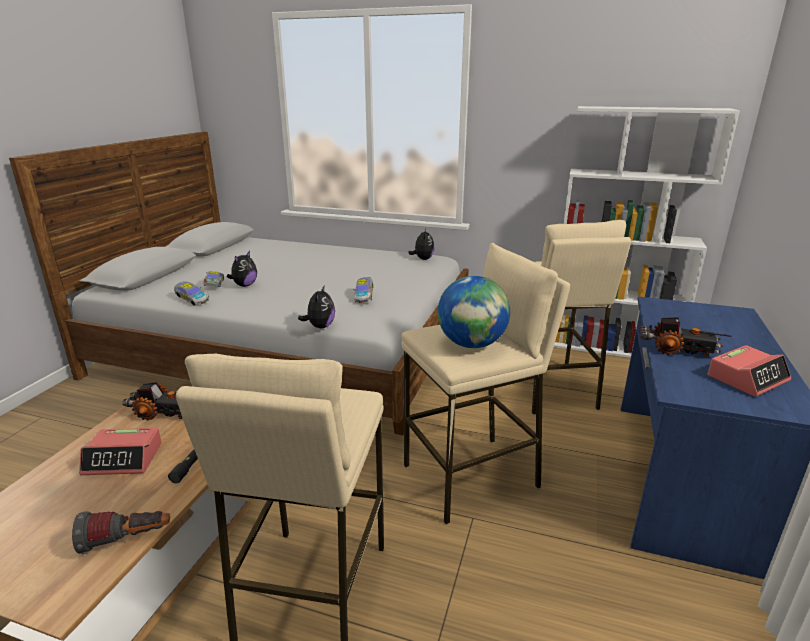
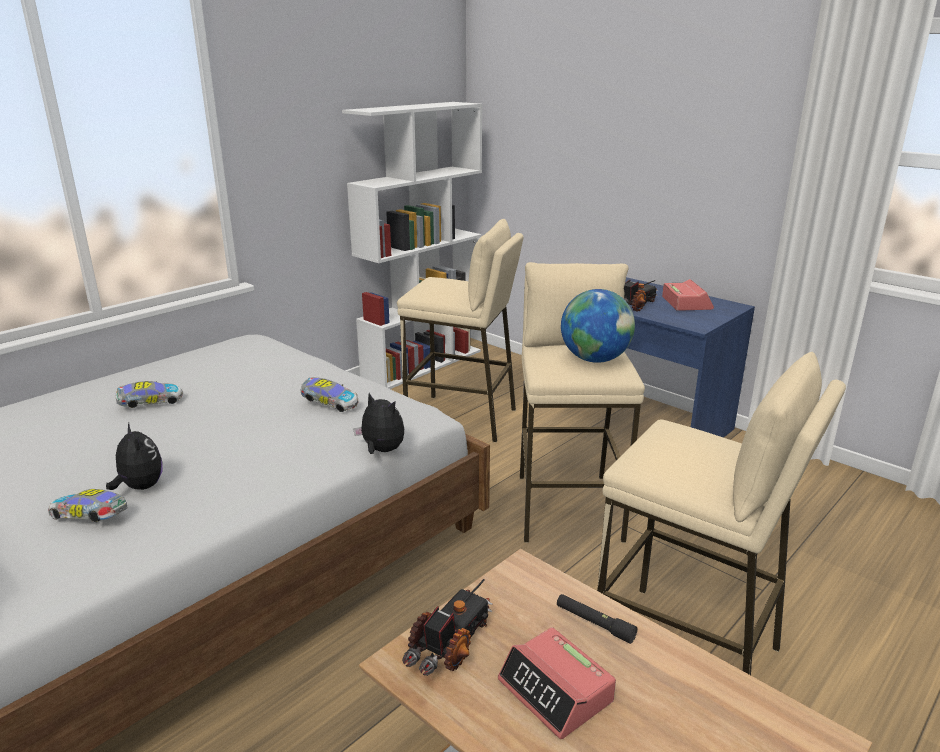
camera: 65 degrees left, 0 degrees up
(123, 459) = (556, 691): alarm clock -> alarm clock turned 120 degrees clockwise
(127, 540) = (730, 687): flashlight -> none
(192, 300) = (133, 548): toy car -> toy car (149, 404)
(422, 259) = (241, 346): plush toy -> none

